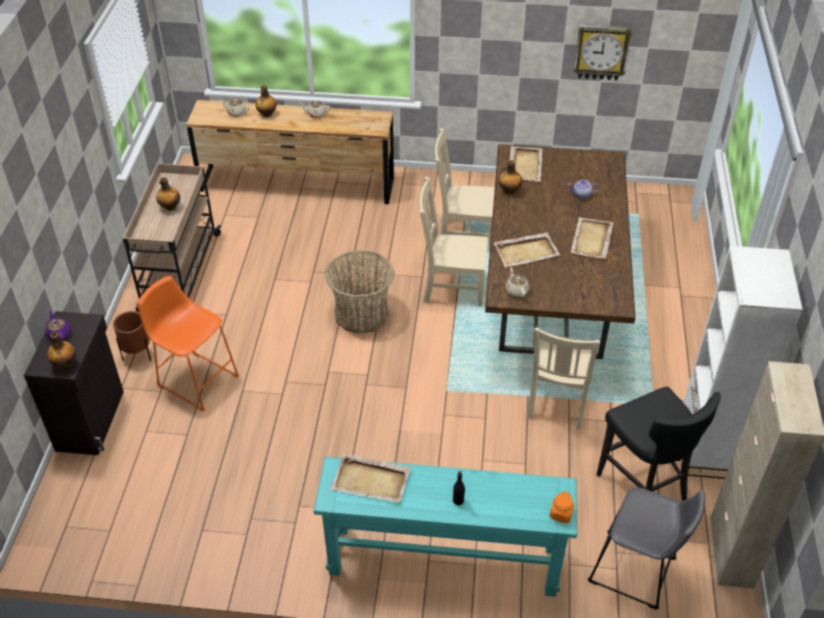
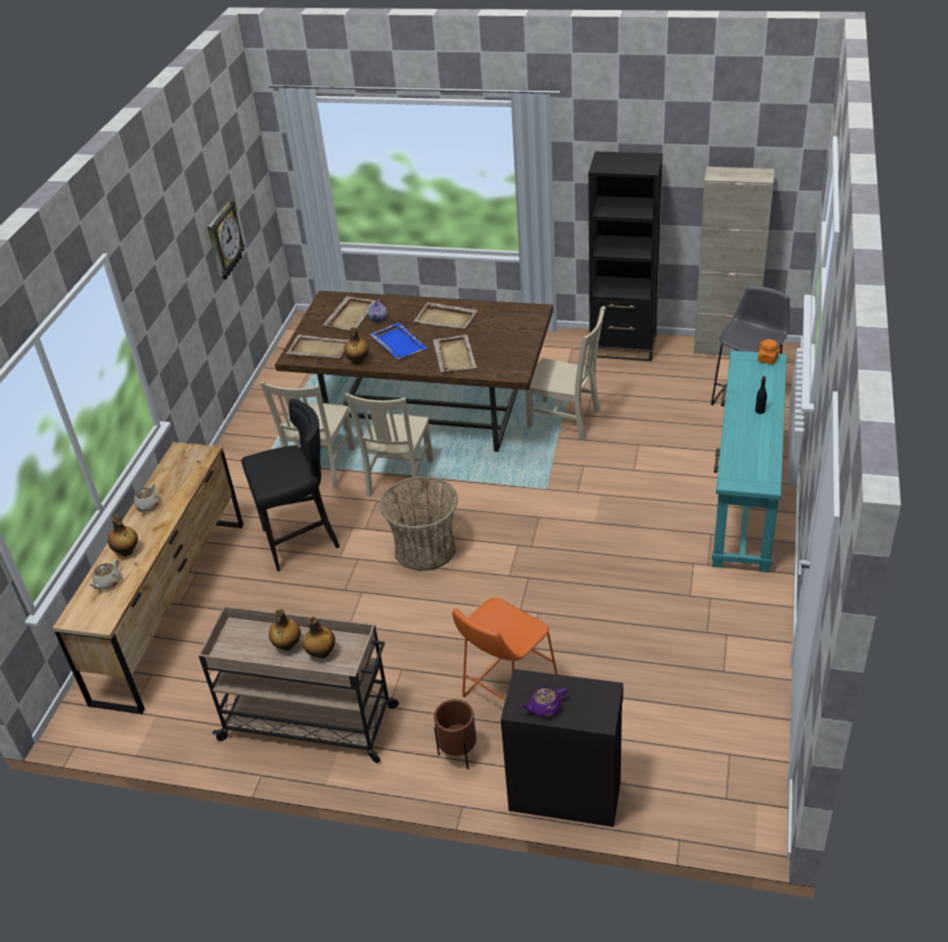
camera: 80 degrees left, 5 degrees down
(65, 364) = (598, 694): bottle -> bottle (321, 653)
(371, 480) = (743, 459): beige tray -> beige tray (351, 315)
(516, 290) = (508, 364): beige teapot -> none
(542, 212) = (398, 343): none -> blue tray
(643, 486) = (663, 382): black stool -> black stool (301, 540)
(706, 447) = (623, 347): white bookcase -> black bookcase

